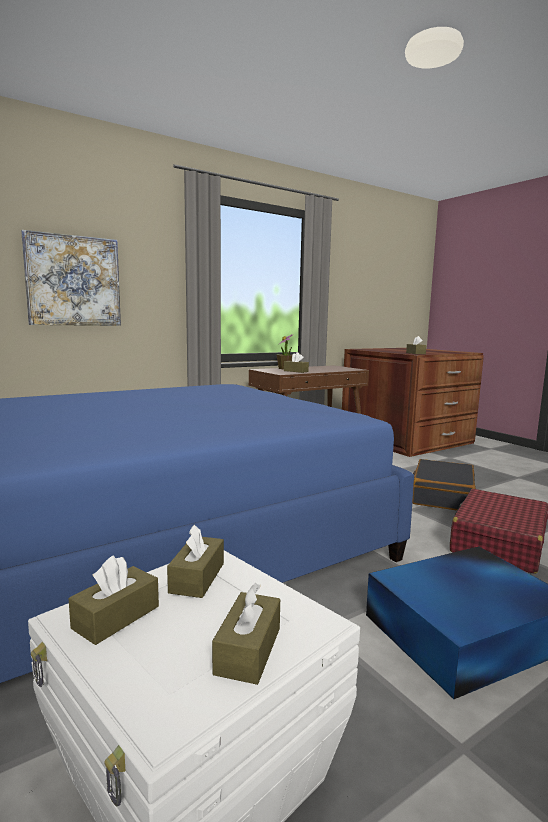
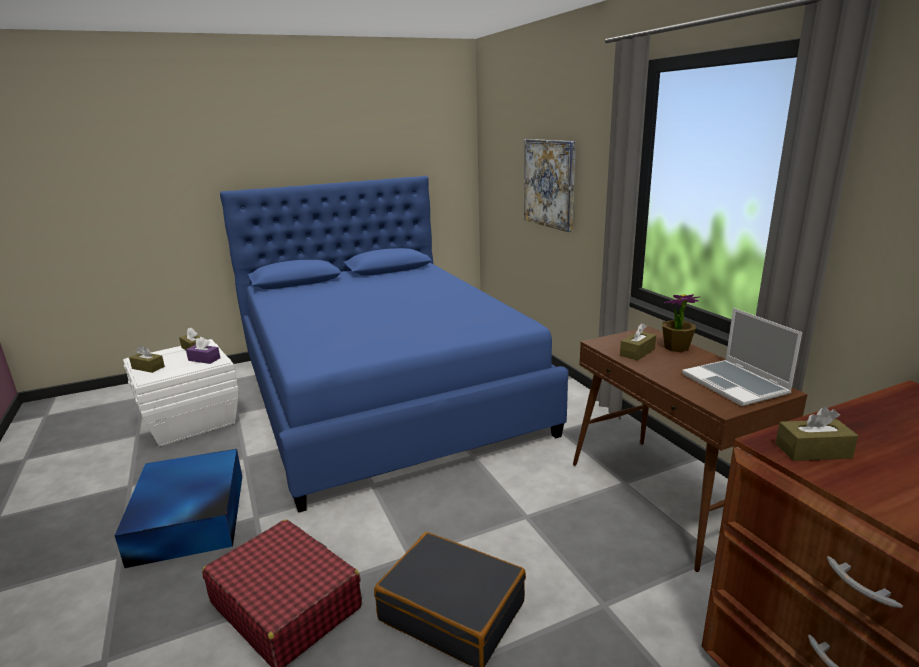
camera: 100 degrees right, 10 degrees up
(197, 578) = (204, 359): brown tissue box -> purple tissue box
(331, 367) = (736, 384): none -> laptop

